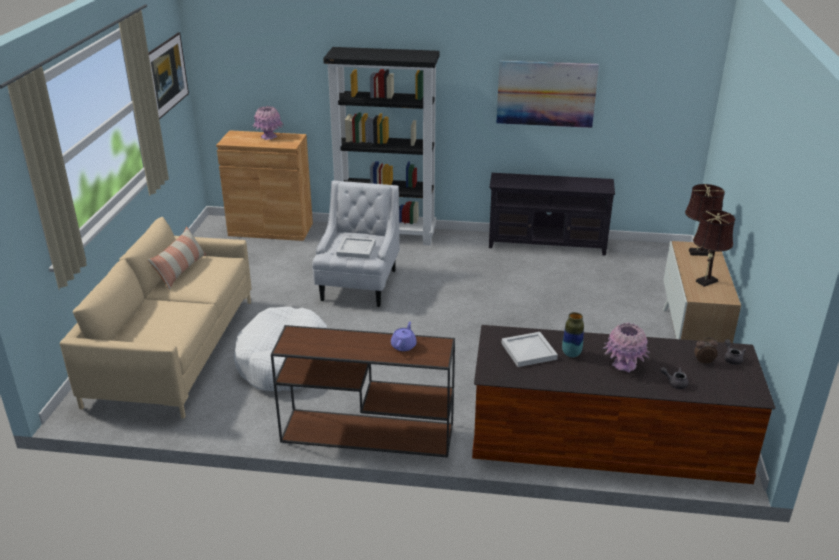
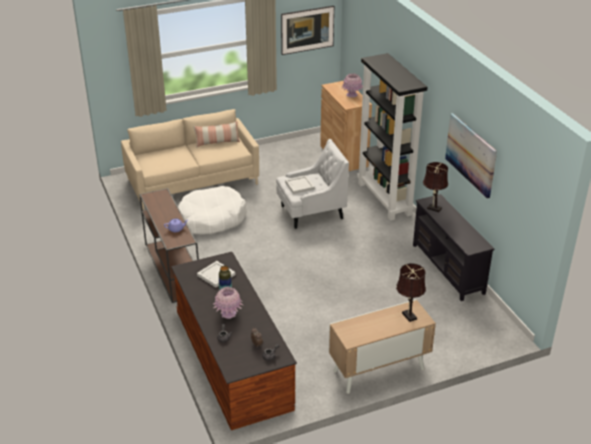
camera: 60 degrees right, 5 degrees up
(705, 282) = (365, 327): brown table lamp -> brown table lamp (432, 208)

